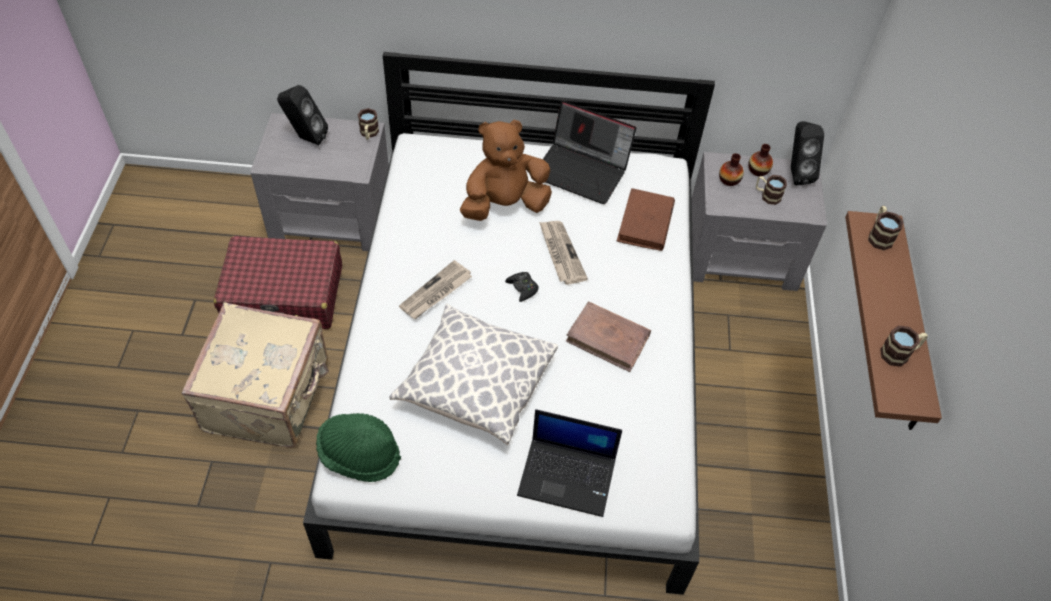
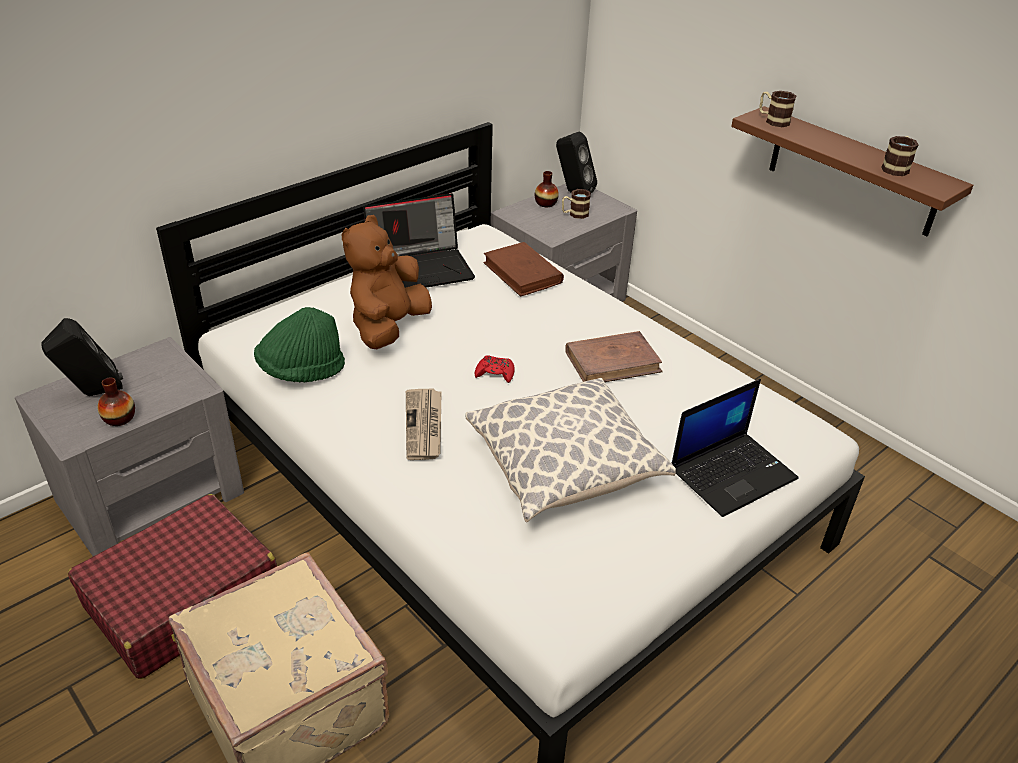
camera: 45 degrees left, 15 degrees down
(359, 455) = (551, 602): green hat -> green hat (301, 371)
(369, 134) = (166, 353): mug -> none
(522, 288) = (495, 373): black game controller -> red game controller
(561, 253) = (489, 330): newspaper -> none
(729, 180) = (535, 219): vase -> vase (119, 418)

